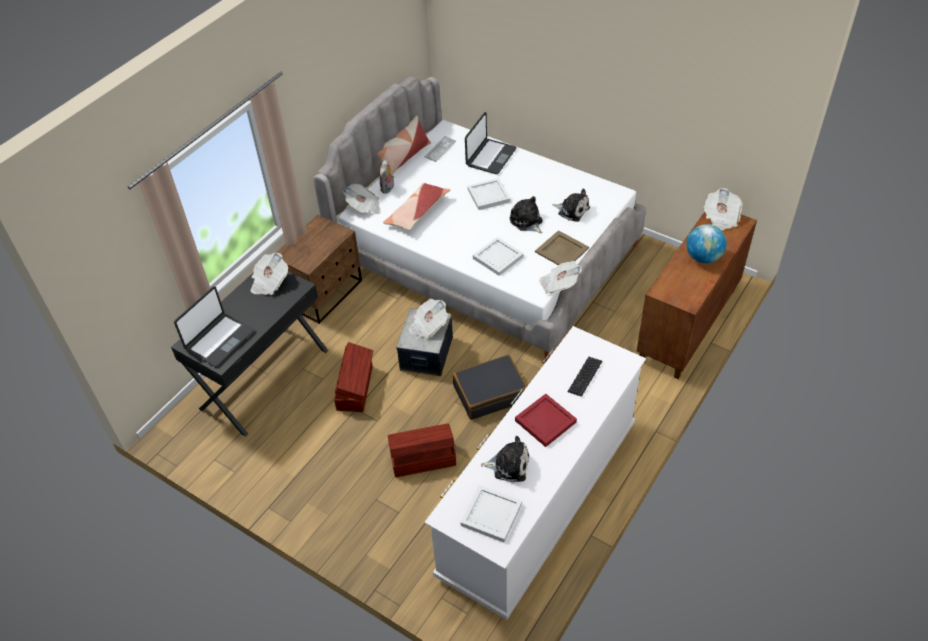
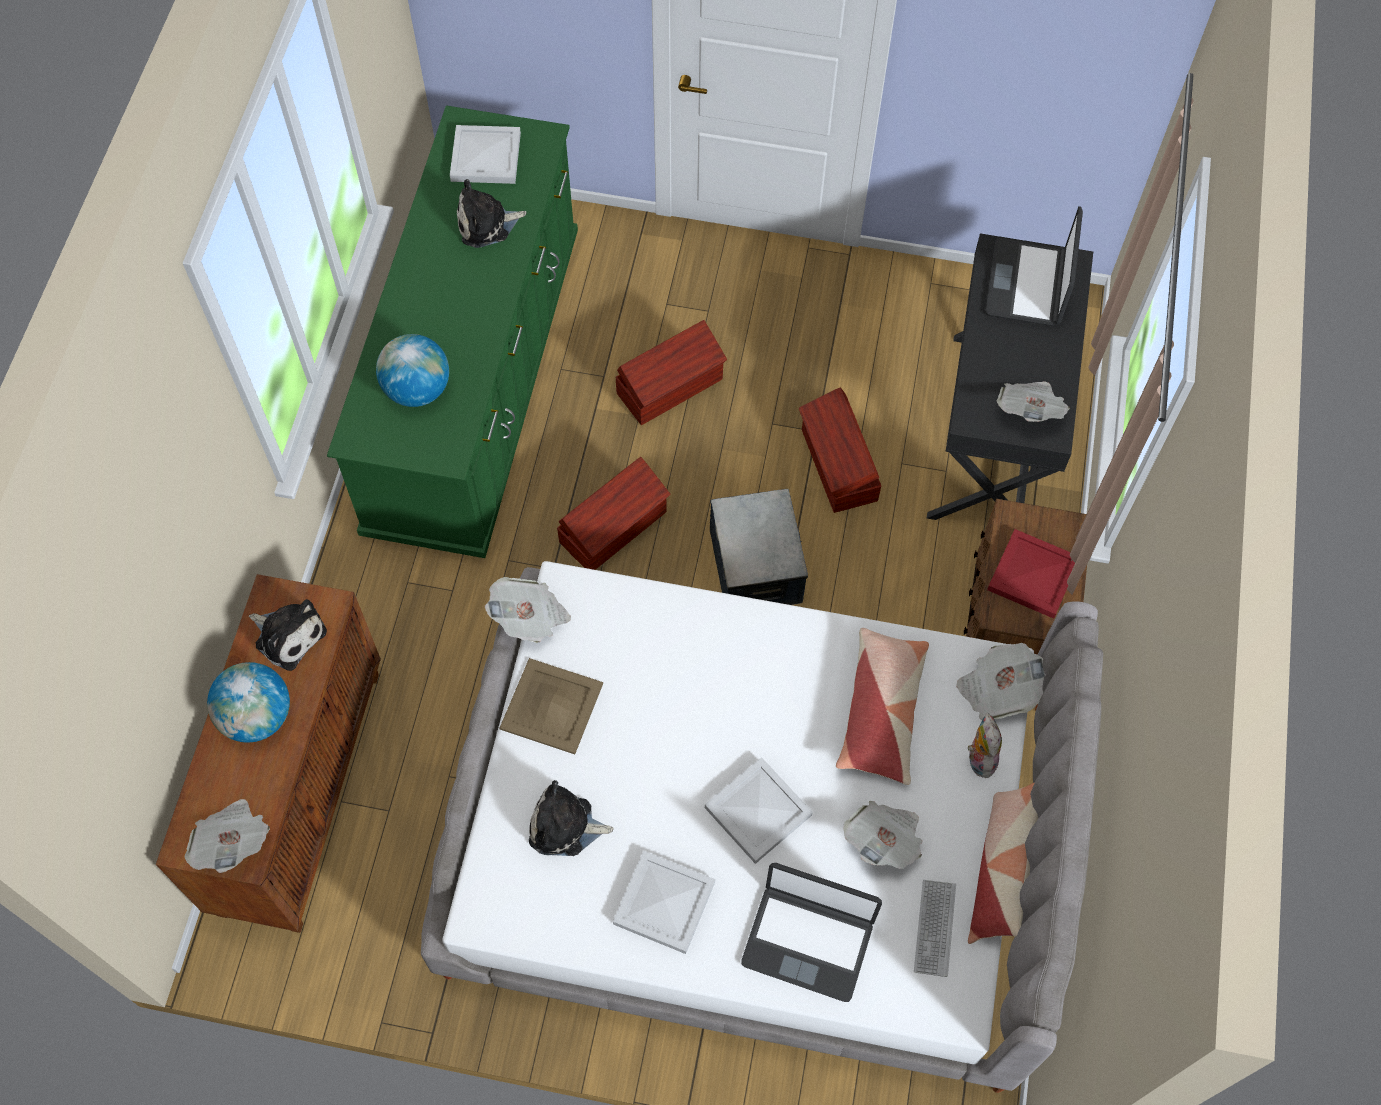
camera: 155 degrees right, 15 degrees up
(428, 326) = (755, 546): newspaper -> newspaper (884, 840)
(490, 157) = (808, 941): laptop -> laptop turned 75 degrees counterclockwise
(490, 393) = (615, 527): black suitcase -> brown storage box
(497, 258) = (669, 645): white tray -> white tray (666, 902)
(527, 222) = (648, 760): plush toy -> plush toy (288, 635)
(538, 499) = (476, 383): white dresser -> green dresser
(545, 422) = (456, 299): red tray -> red tray (1032, 574)
(585, 377) = (417, 390): keyboard -> globe

